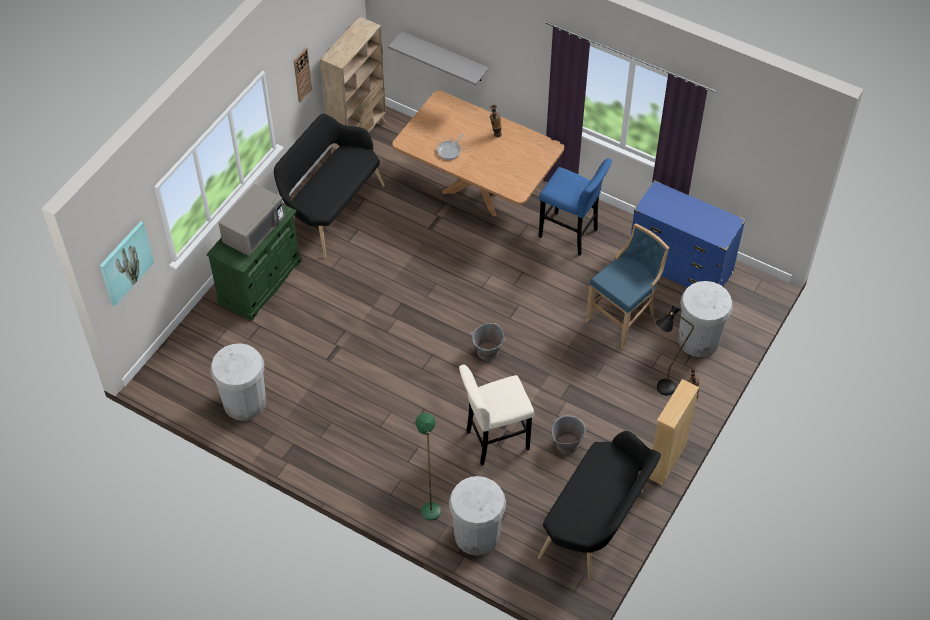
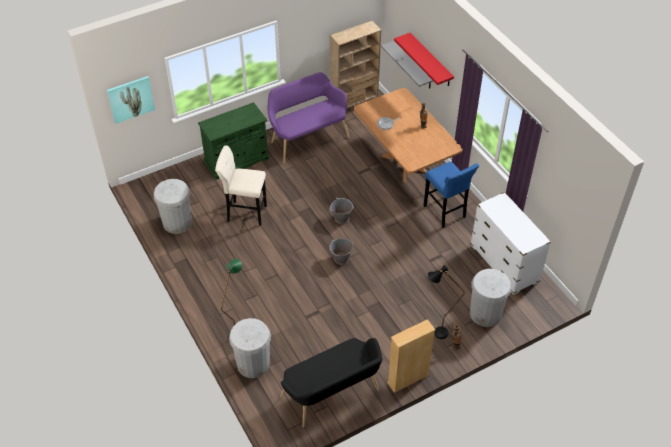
camera: 30 degrees right, 5 degrees down
(254, 231) = (233, 121): grey microwave -> none
(302, 75) = (313, 39): wall clock -> none
(331, 210) = (307, 138): black bench -> purple bench
(477, 44) = (430, 60): none -> red shelf
(494, 441) = (305, 313): beige stool -> beige stool (245, 213)
(567, 444) = (350, 337): grey bucket -> grey bucket (341, 218)
(623, 318) = (444, 277): blue stool -> none
(680, 268) = (504, 264): blue dresser -> white dresser

